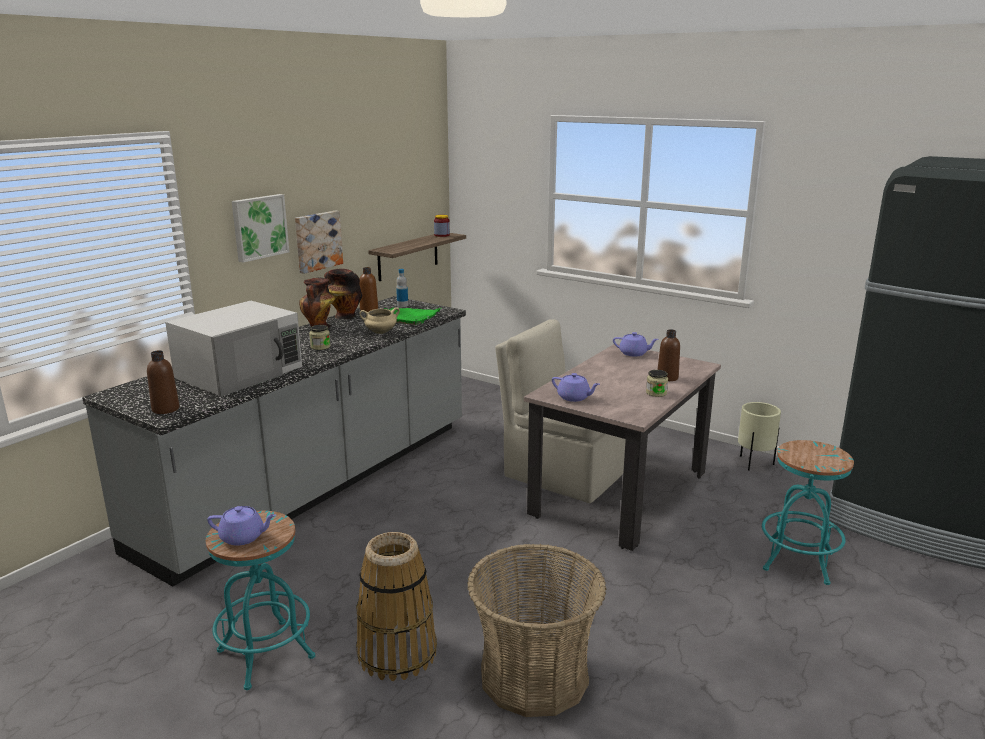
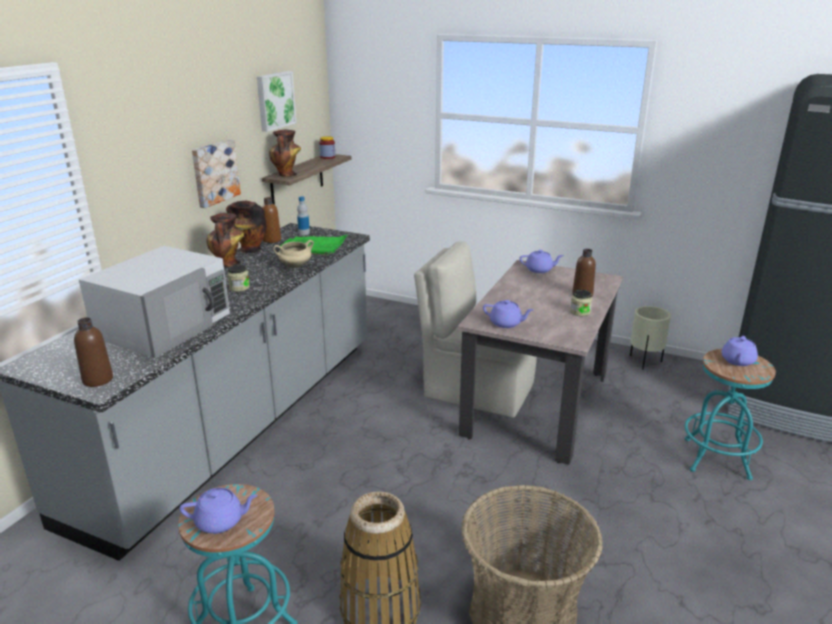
camera: 10 degrees left, 5 degrees up
(259, 227) = (157, 163): picture -> picture (274, 100)
(393, 248) = (287, 175): none -> vase
(815, 452) = (737, 361): none -> purple teapot

